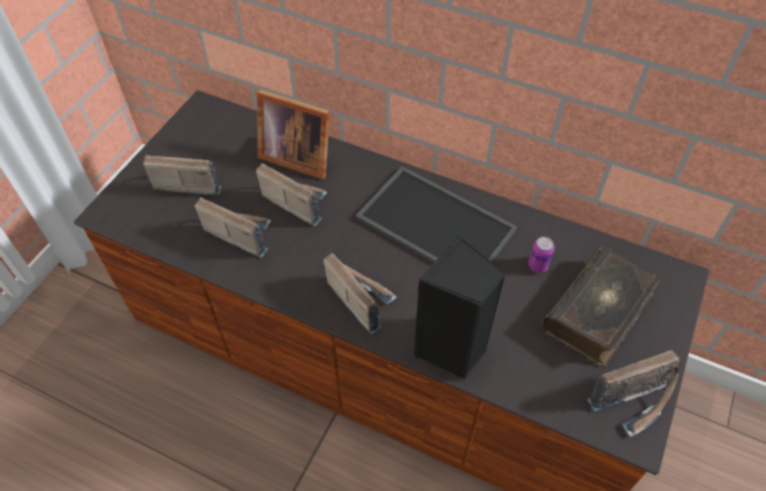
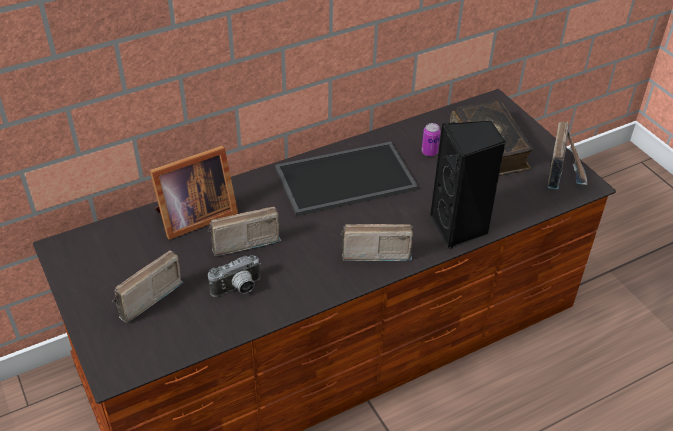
camera: 55 degrees left, 10 degrees down
(239, 232) = (238, 289): radio -> camera

